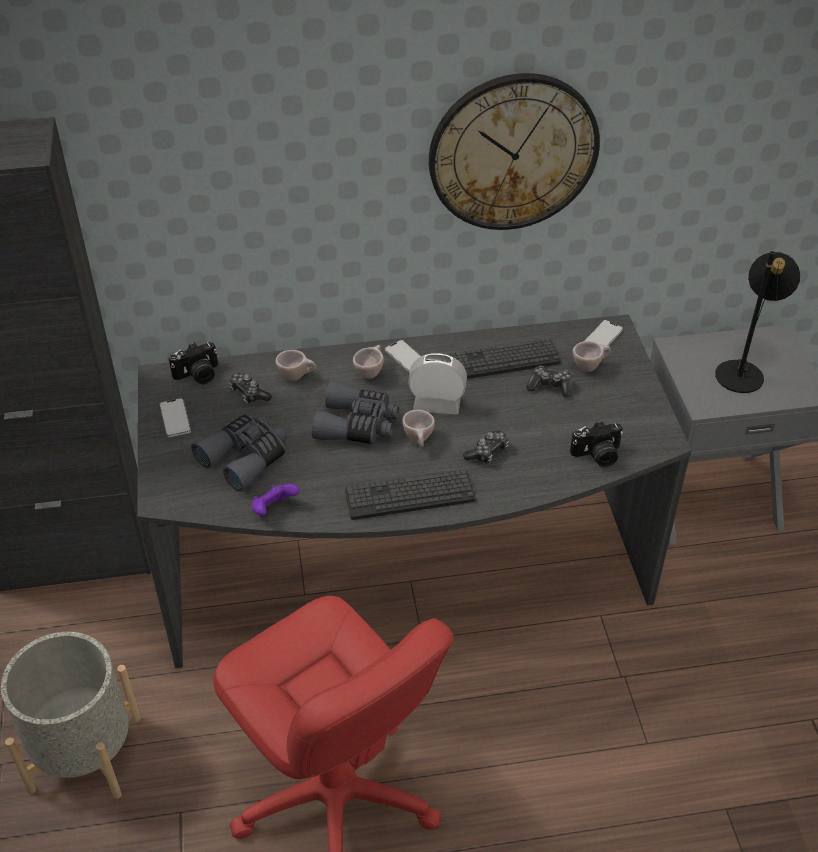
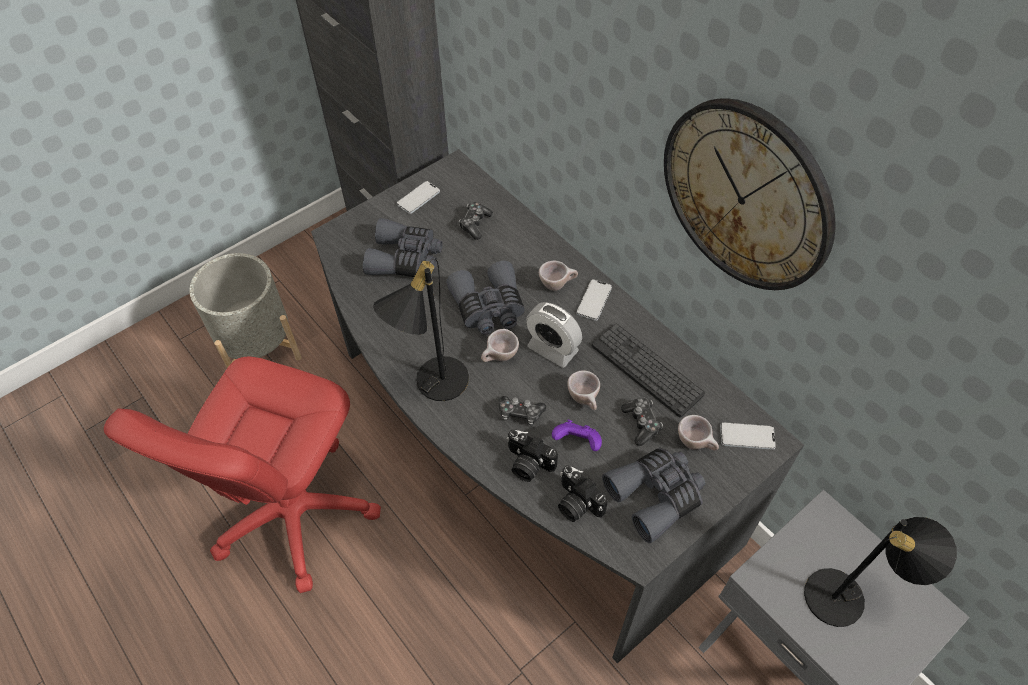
camera: 60 degrees right, 10 degrees up
(198, 375) = (472, 186): camera -> camera (527, 464)
(273, 509) = (363, 303): purple game controller -> purple game controller (577, 442)
(297, 376) = (516, 242): beige cup -> beige cup (585, 400)
(410, 496) = (432, 382): keyboard -> black table lamp
(437, 404) = (552, 349): alarm clock -> alarm clock turned 150 degrees clockwise
(620, 408) = (656, 495): none -> grey binoculars

